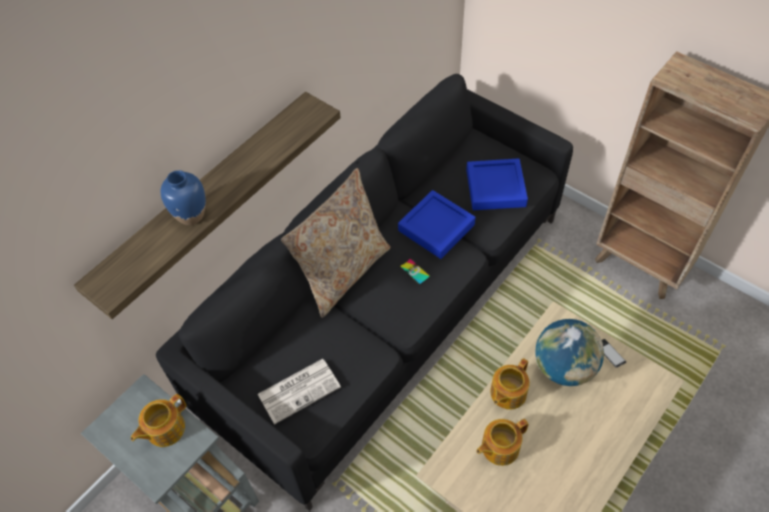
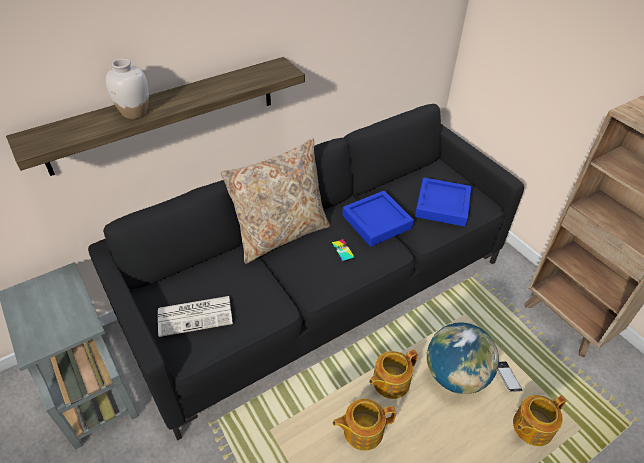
camera: 15 degrees right, 10 degrees down
(164, 429) = (64, 309): teapot -> teapot (531, 427)
(191, 215) = (134, 112): blue vase -> white vase

